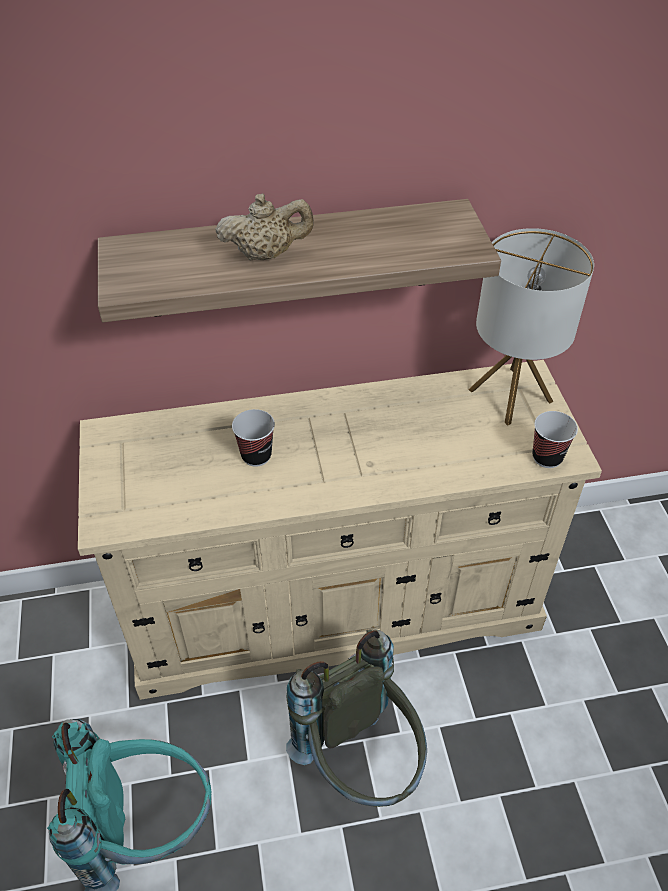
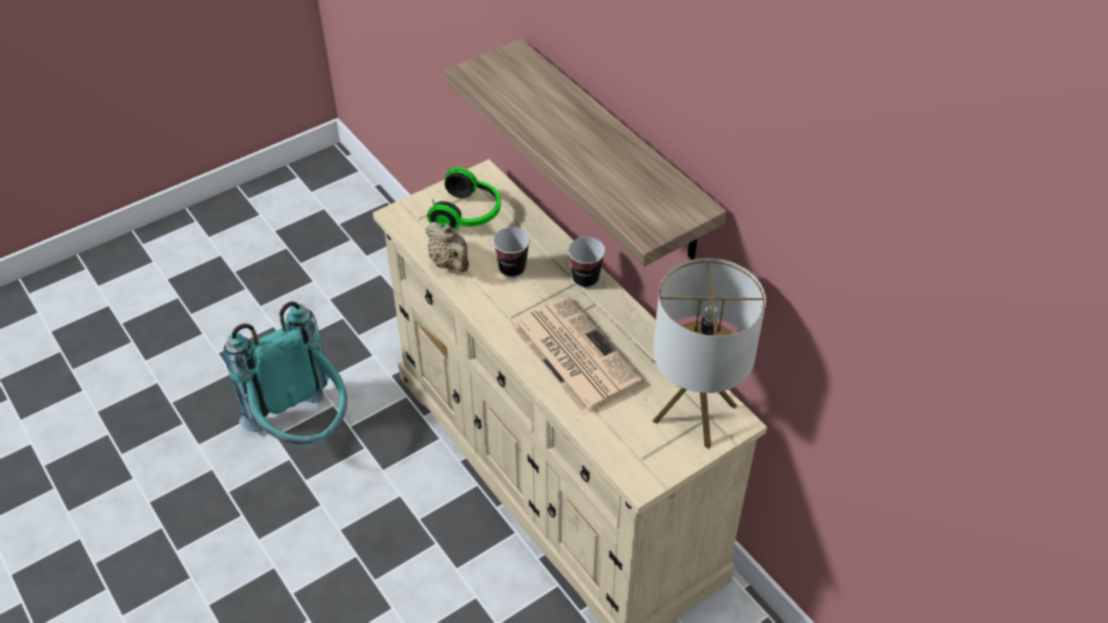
camera: 65 degrees right, 0 degrees up
(151, 464) = (468, 214): none -> headphones
(266, 254) = (557, 123): beige teapot -> beige teapot (450, 263)
(361, 762) = (415, 549): grey backpack -> none
(399, 449) = (573, 354): none -> newspaper
(547, 457) = (629, 461): cup -> cup (585, 279)

